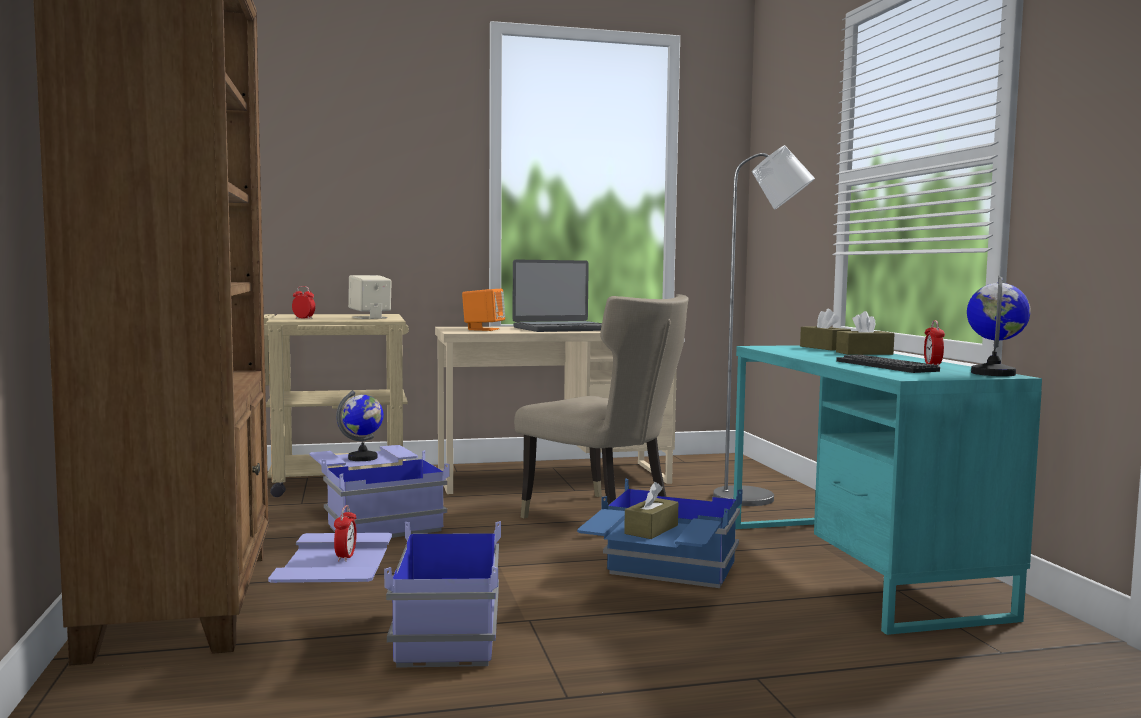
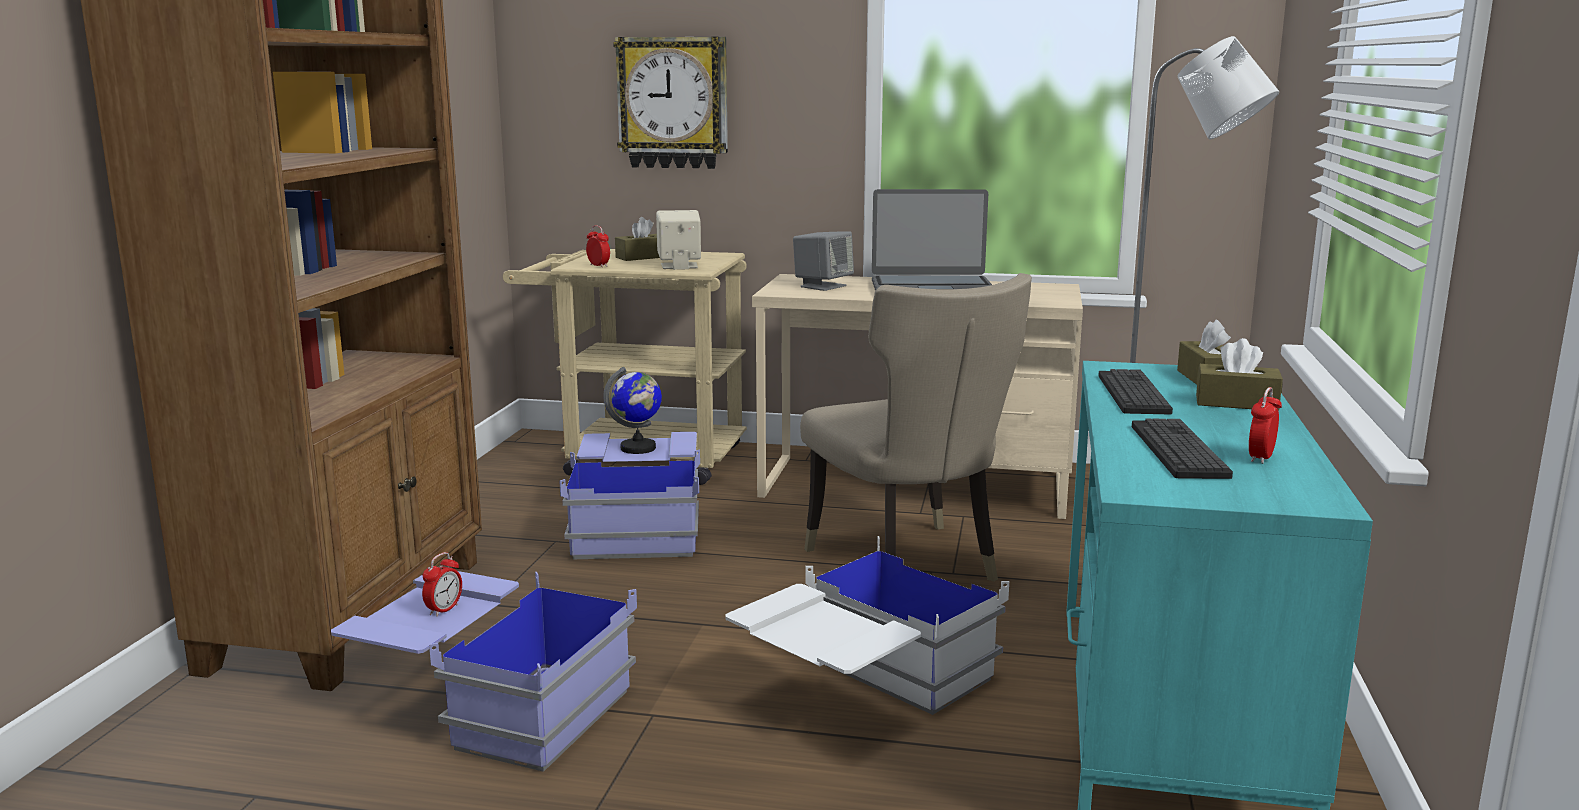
camera: 25 degrees right, 10 degrees up
(340, 200) = (673, 103): none -> wall clock
(483, 329) = (823, 286): orange speaker -> grey speaker
(651, 529) = (825, 628): brown tissue box -> brown tissue box (642, 257)
(660, 584) = (864, 691): blue storage box -> white storage box
(801, 353) = (1133, 393): none -> keyboard
(993, 373) = (1311, 496): globe -> none

